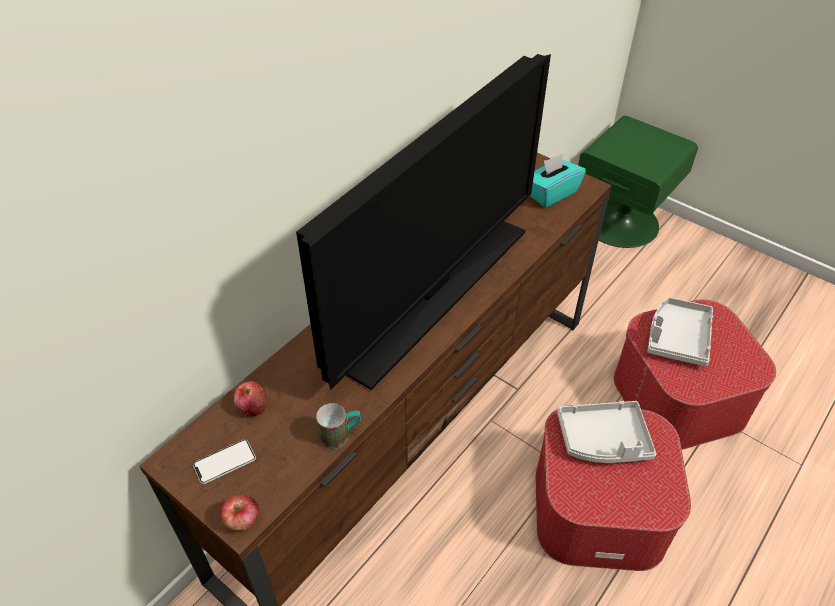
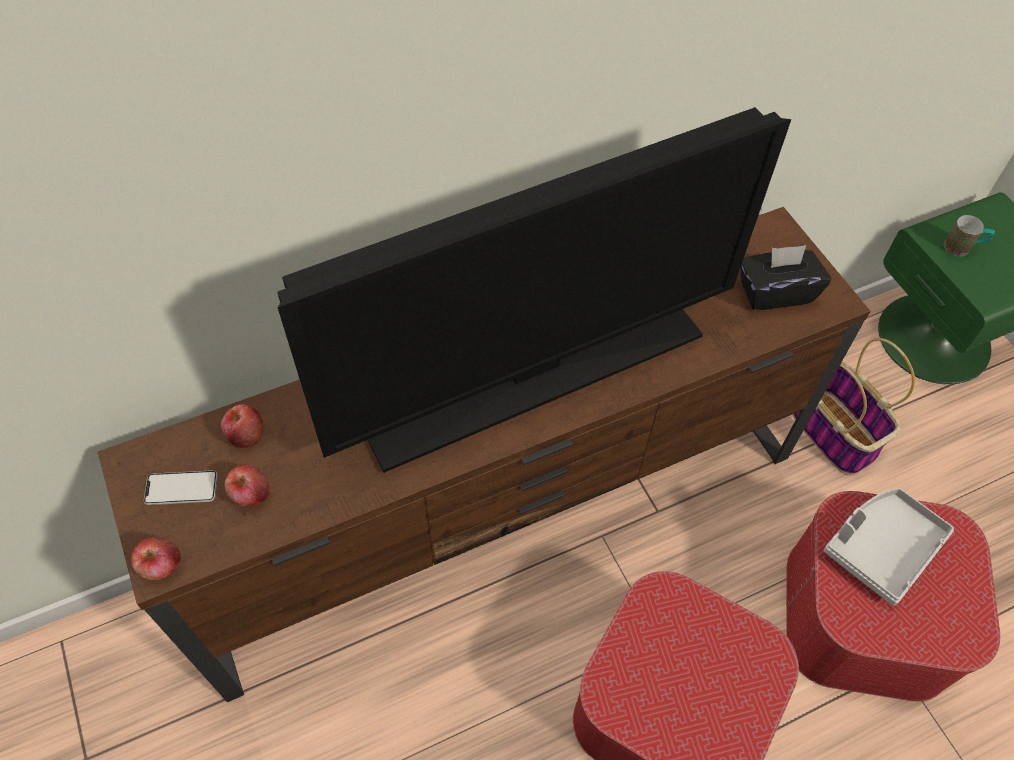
camera: 25 degrees right, 10 degrees up
(282, 444) = (251, 494): none -> apple
(341, 435) = (319, 514): mug -> mug (962, 248)
(551, 193) = (775, 292): turquoise tissue box -> black tissue box
(597, 298) = (835, 433): none -> basket
(603, 440) = (694, 639): grey tray -> none

